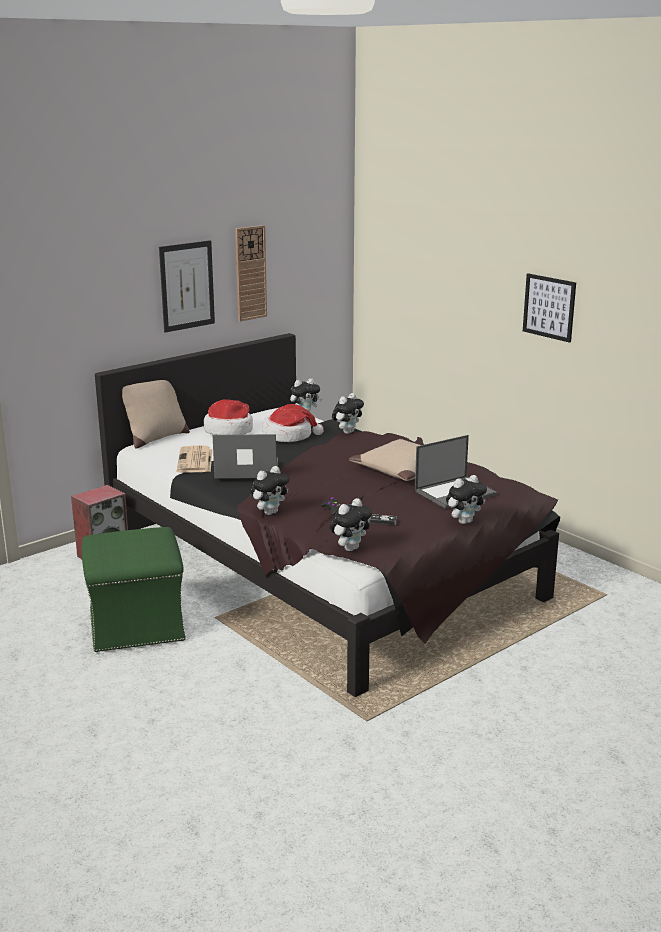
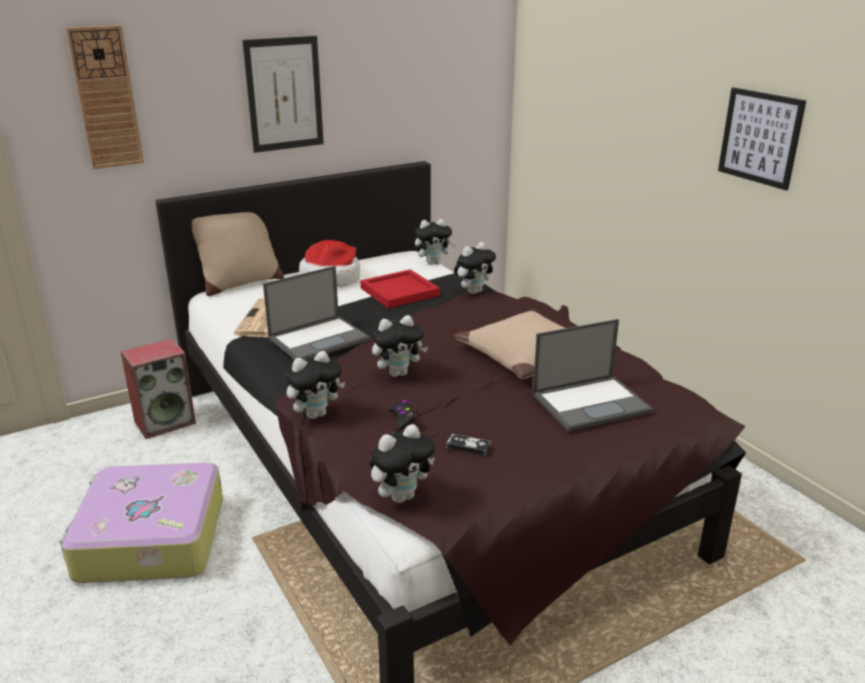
camera: 10 degrees right, 5 degrees up
(137, 625) = (149, 539): green ottoman -> suitcase
(245, 469) = (319, 339): laptop -> laptop turned 135 degrees clockwise
(250, 273) = (373, 82): wall clock -> wall clock (106, 98)
(289, 435) = (400, 291): hat -> red tray
(464, 521) = (592, 458): plush toy -> plush toy (398, 373)

